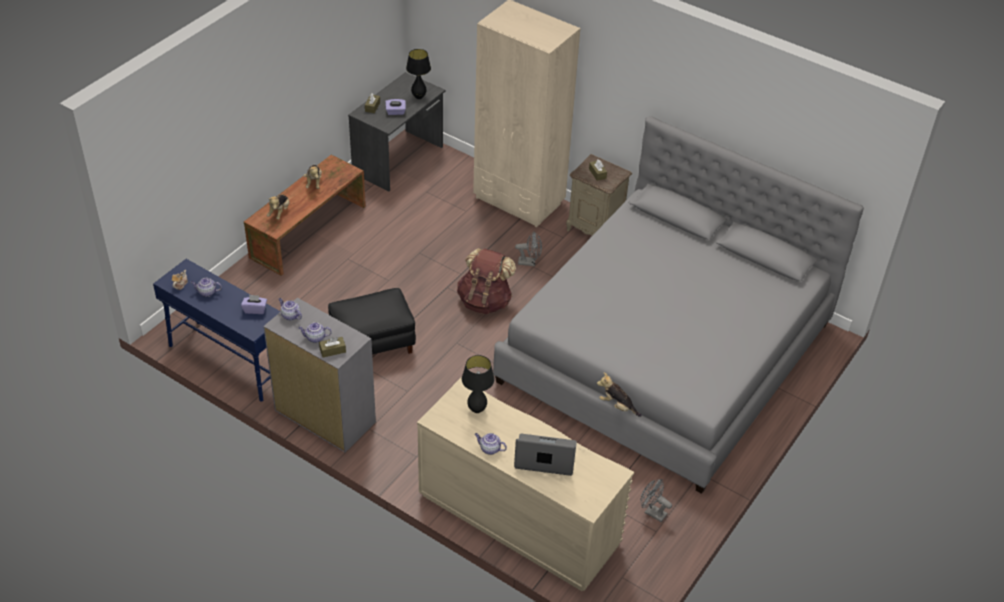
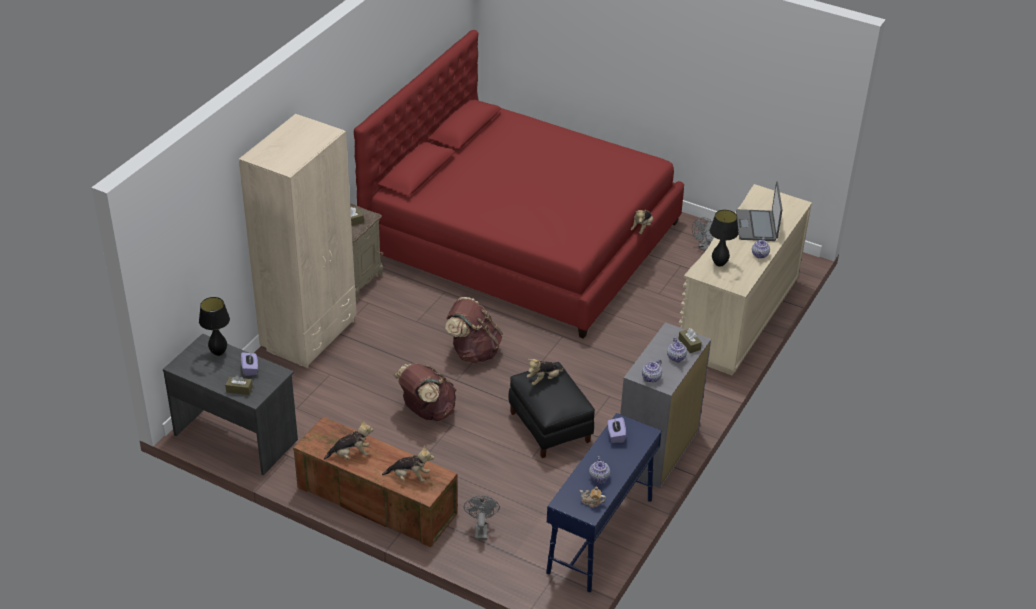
camera: 95 degrees left, 5 degrees down
(387, 307) = (544, 379): none -> plush toy
(408, 266) = (427, 411): none -> brown backpack
(529, 262) = (410, 324): grey fan -> grey fan (481, 529)
(665, 352) = (521, 238): grey bed -> red bed

